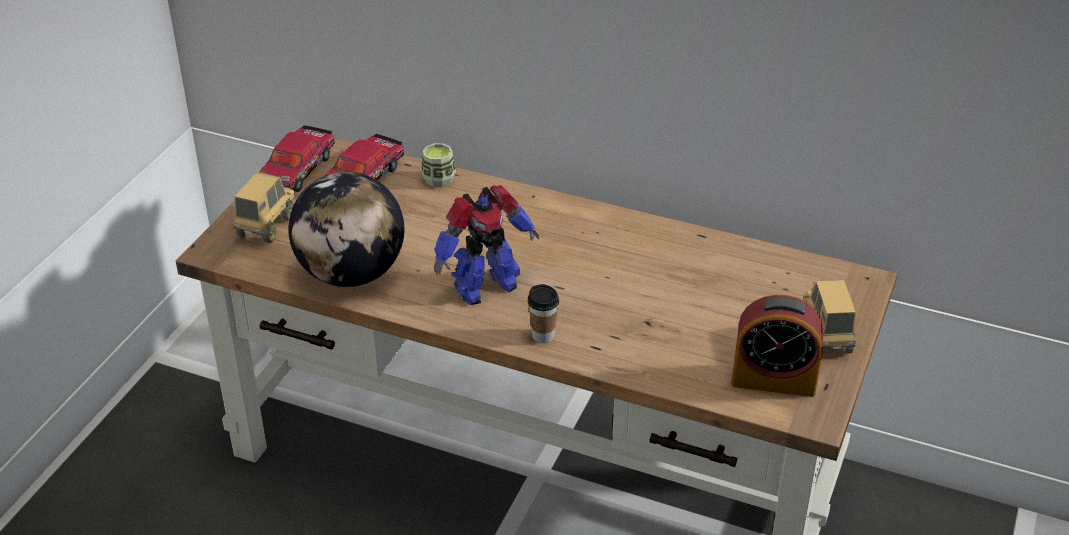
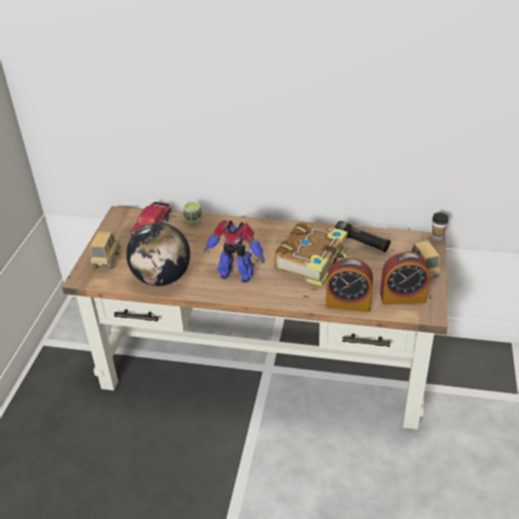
camera: 10 degrees left, 0 degrees up
(298, 168) = (115, 226): toy car -> none
(484, 287) = (236, 273): toy robot -> toy robot turned 60 degrees clockwise
(543, 335) = (276, 294): cup -> cup (437, 238)
(629, 285) = (312, 261): none -> book
(668, 373) = (348, 303): none -> alarm clock
(732, 266) = (361, 242): none -> black flashlight

